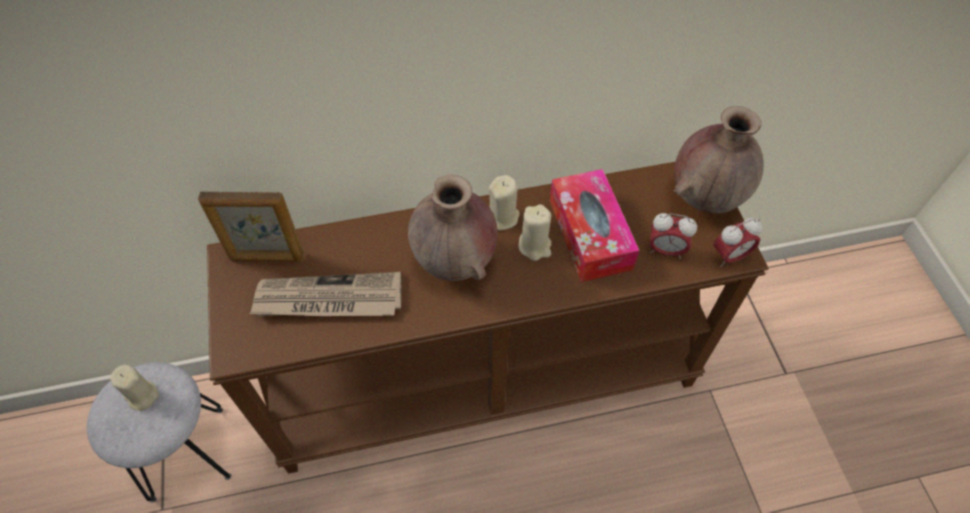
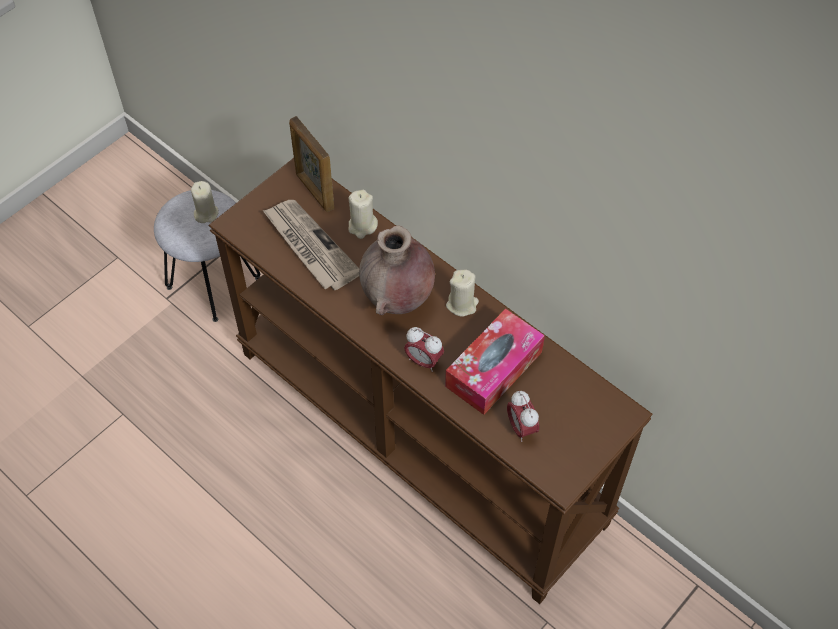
camera: 55 degrees right, 0 degrees up
(535, 246) = (453, 340): beige candle -> beige candle (362, 226)
(705, 198) = (599, 431): brown vase -> none
(729, 256) = (552, 475): alarm clock -> alarm clock (423, 361)

